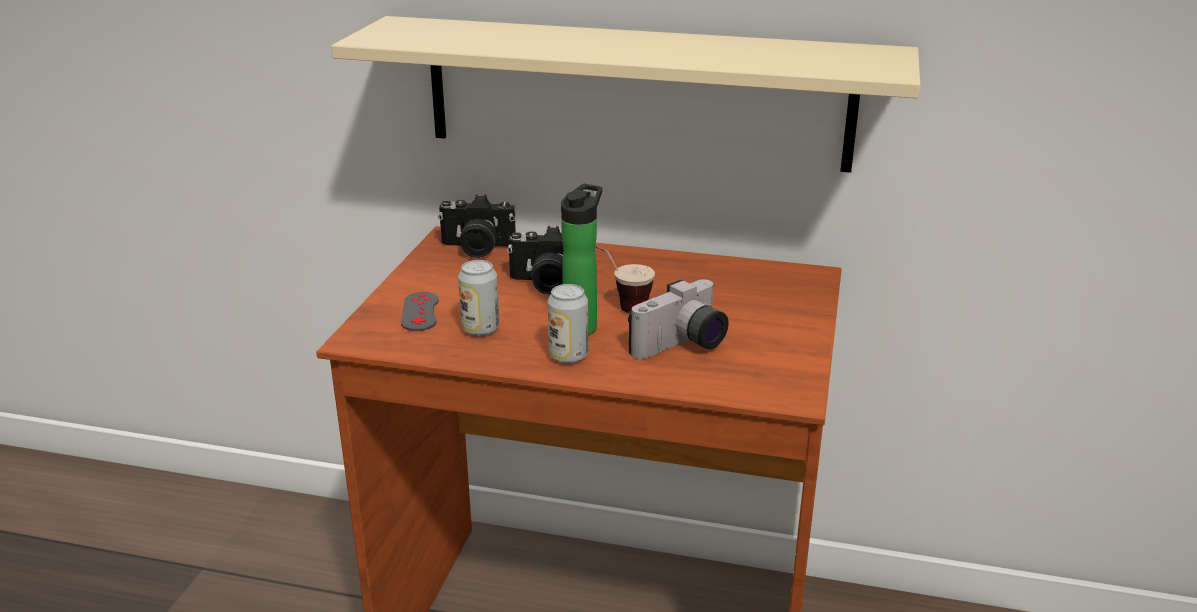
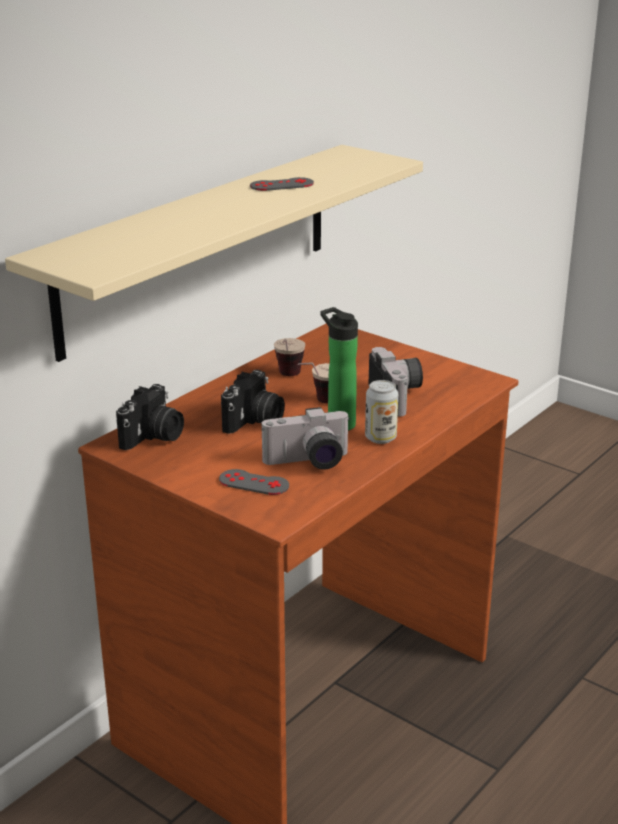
camera: 65 degrees left, 0 degrees up
(480, 329) = (308, 462): can -> camera
(662, 277) = (287, 378): none -> cup
(709, 48) = (281, 185): none -> grey game controller

